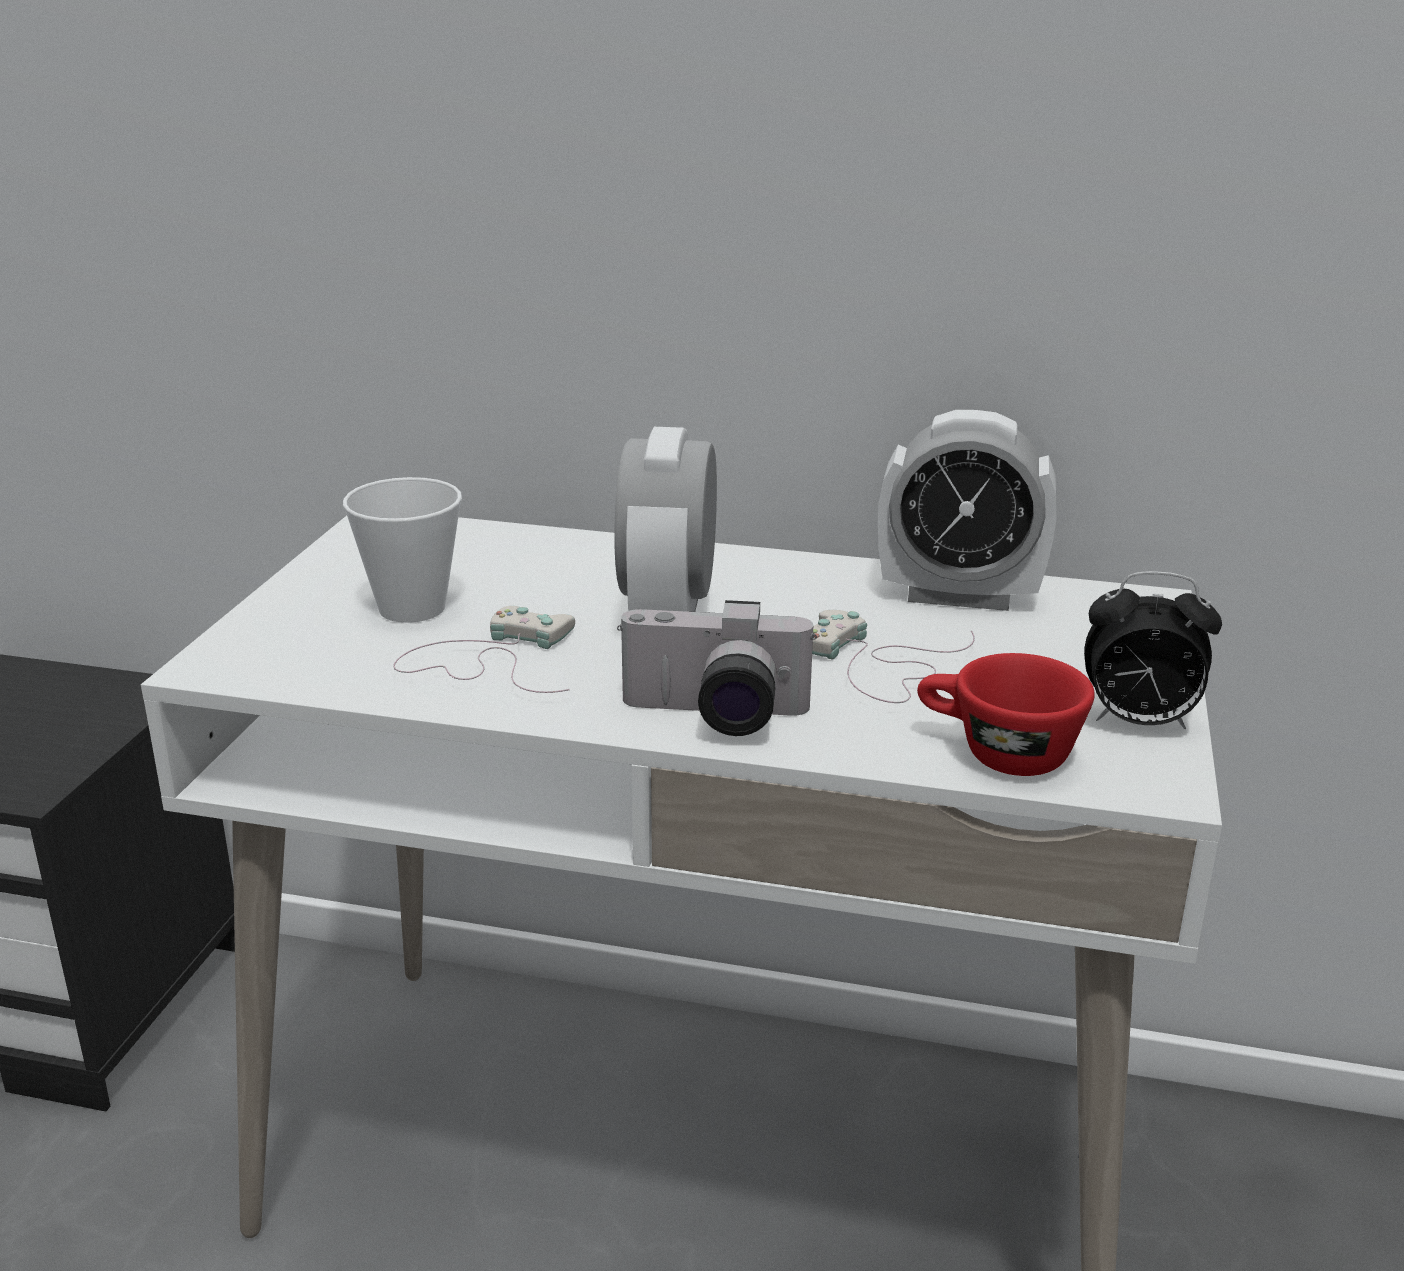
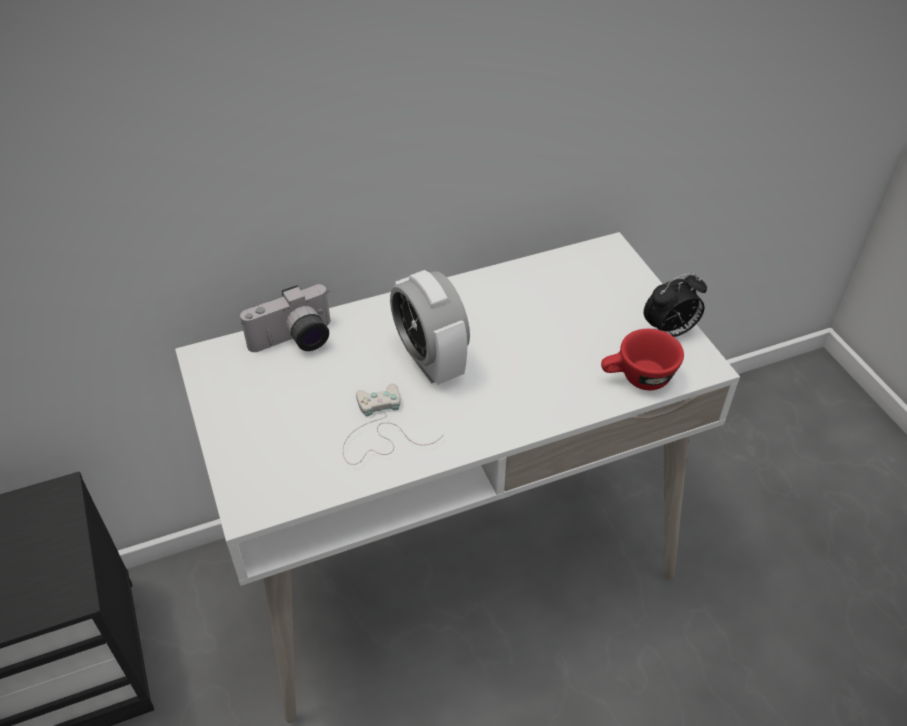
camera: 35 degrees left, 20 degrees up
(412, 608) = (301, 414): cup -> none
(713, 717) = (513, 416): camera -> camera (295, 341)
(875, 665) = (545, 346): white game controller -> none
(959, 595) = (535, 281): alarm clock -> none

